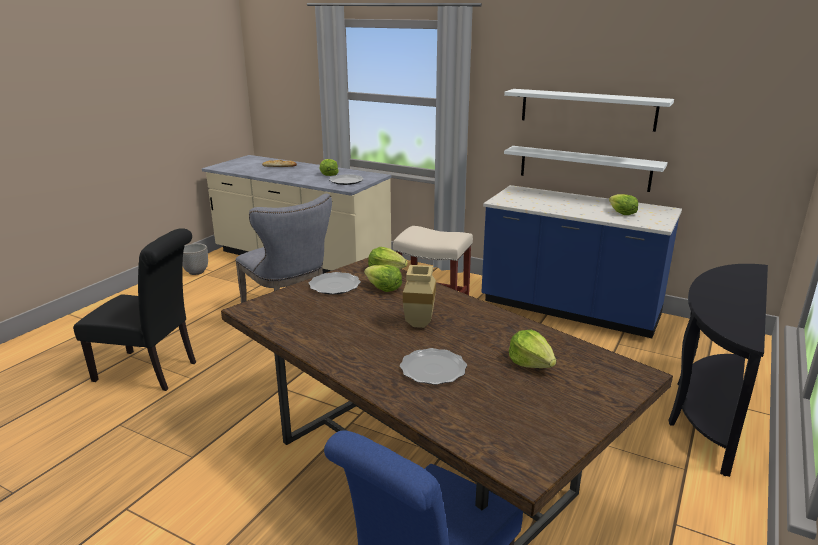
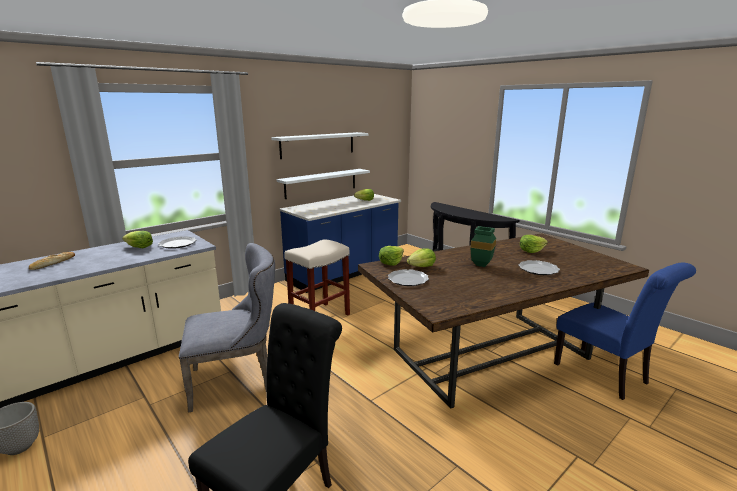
camera: 70 degrees left, 5 degrees down
(418, 323) = (480, 265): beige vase -> green vase

